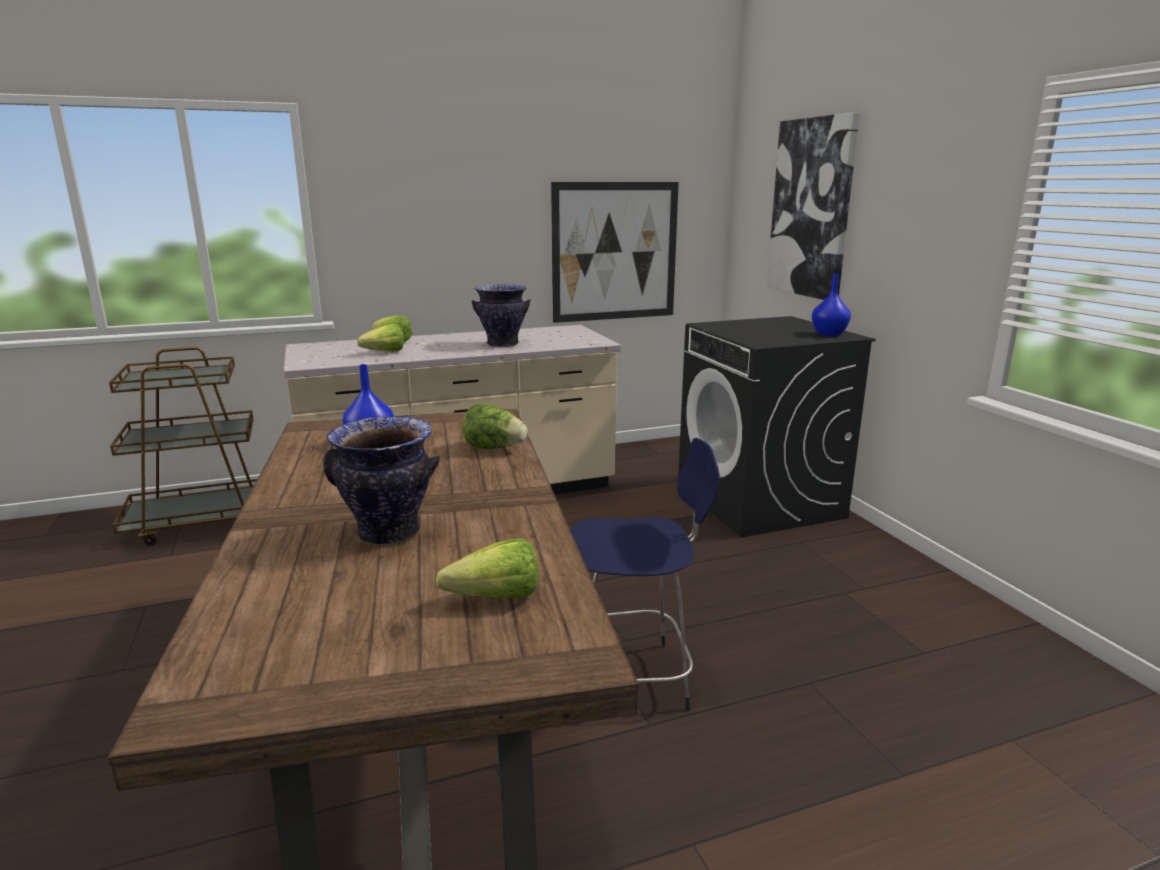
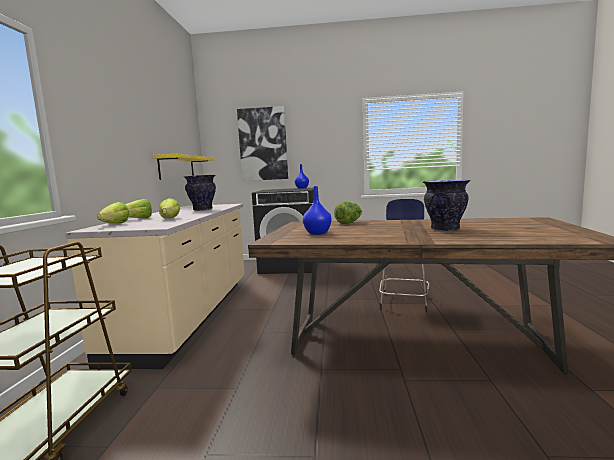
camera: 65 degrees left, 10 degrees down
(488, 598) = (503, 223): lettuce -> lettuce (112, 225)
(615, 252) = (177, 168): picture -> yellow shelf

